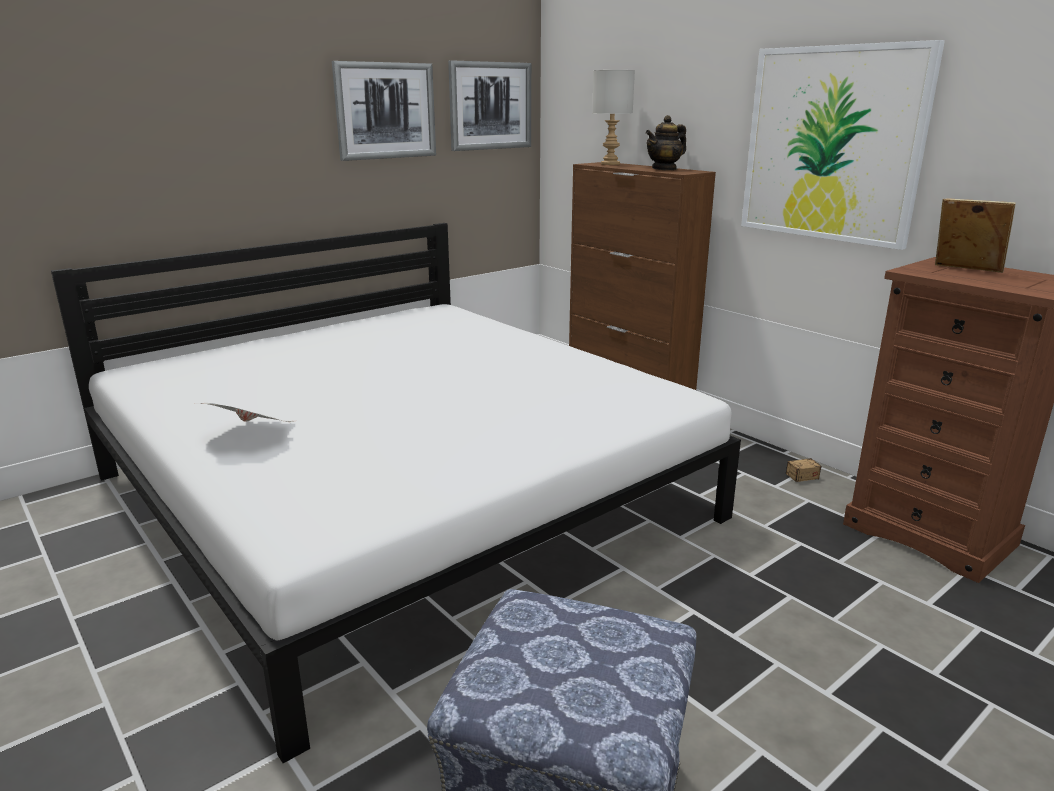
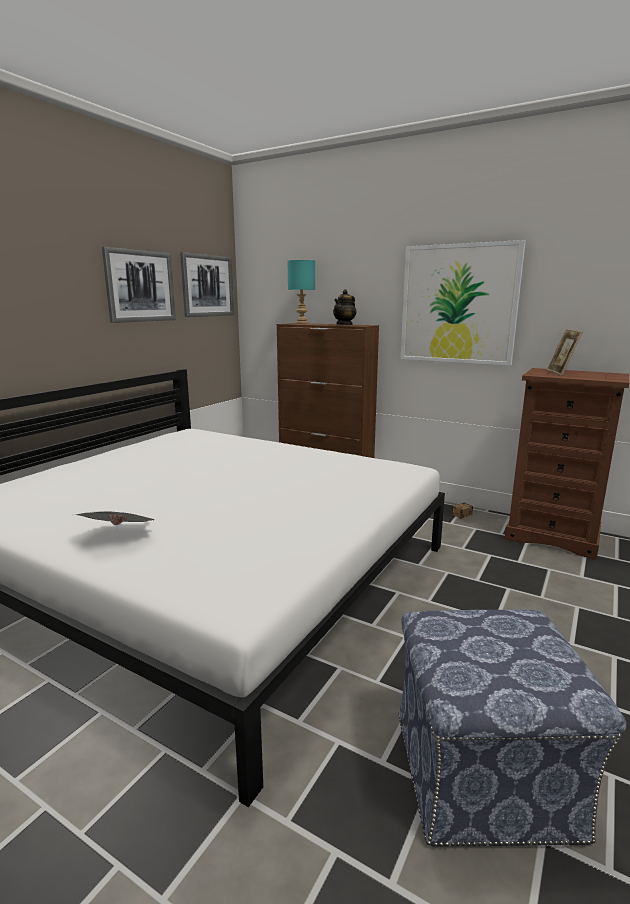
camera: 20 degrees left, 5 degrees down
(611, 164) = (302, 323): grey table lamp -> turquoise table lamp
(965, 270) = (561, 372): picture frame -> picture frame turned 105 degrees counterclockwise

